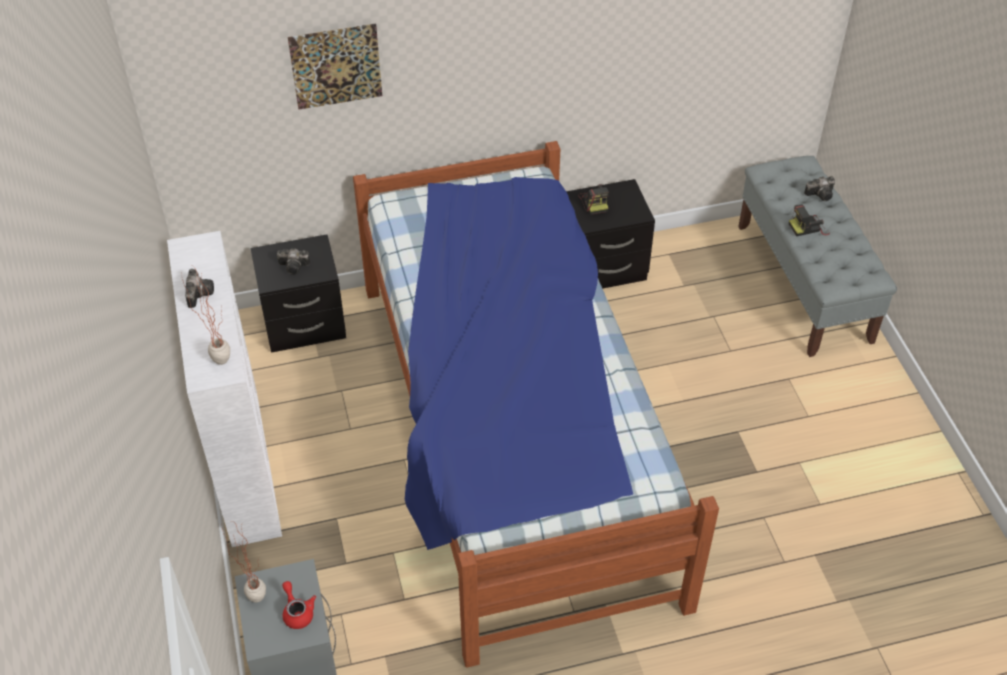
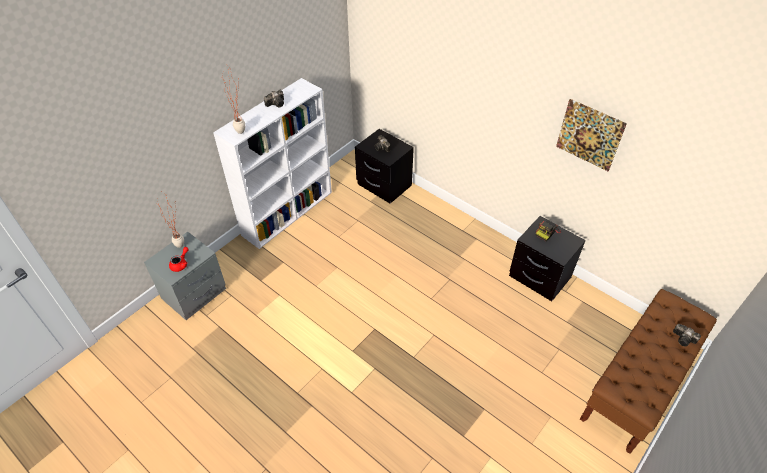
camera: 55 degrees right, 0 degrees up
(336, 66) = (437, 49): picture -> picture (589, 135)
(511, 436) = (387, 302): bed -> none
(804, 283) = (636, 384): grey bench -> brown bench
(808, 227) = (646, 347): camera -> none

